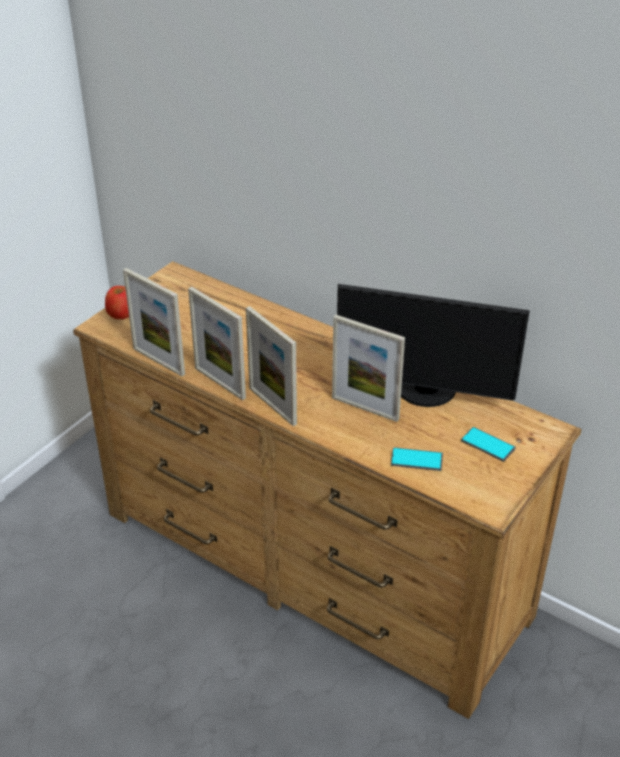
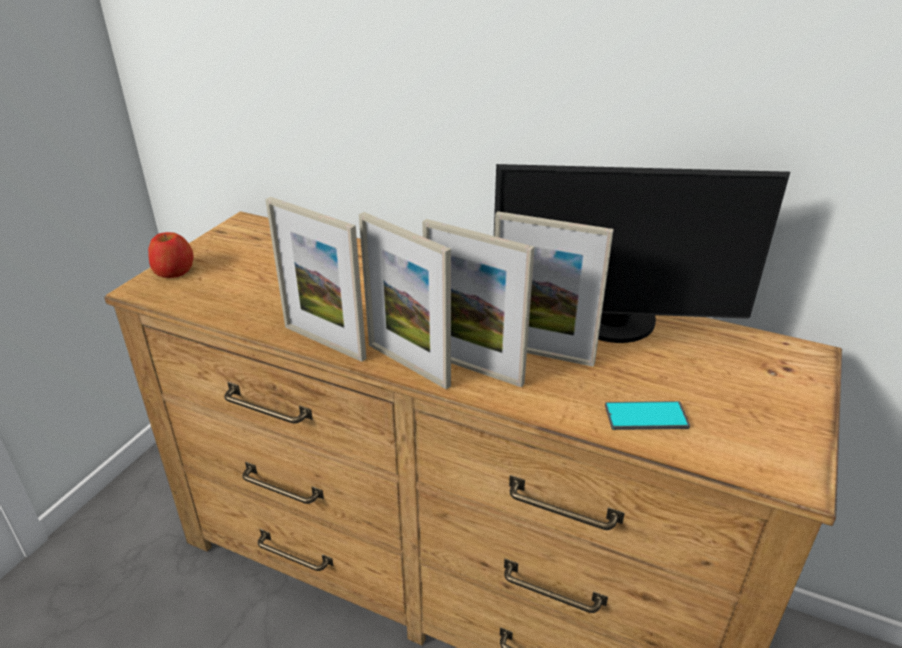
camera: 10 degrees left, 5 degrees down
(158, 361) = (231, 323): picture frame -> picture frame (473, 368)
(488, 444) = (734, 383): phone -> none

